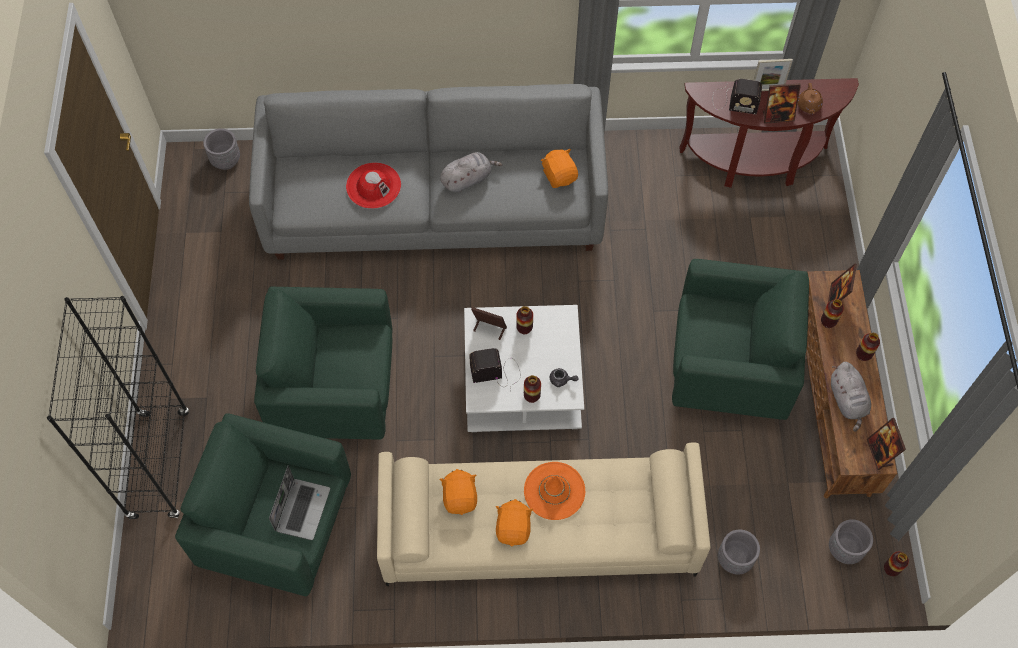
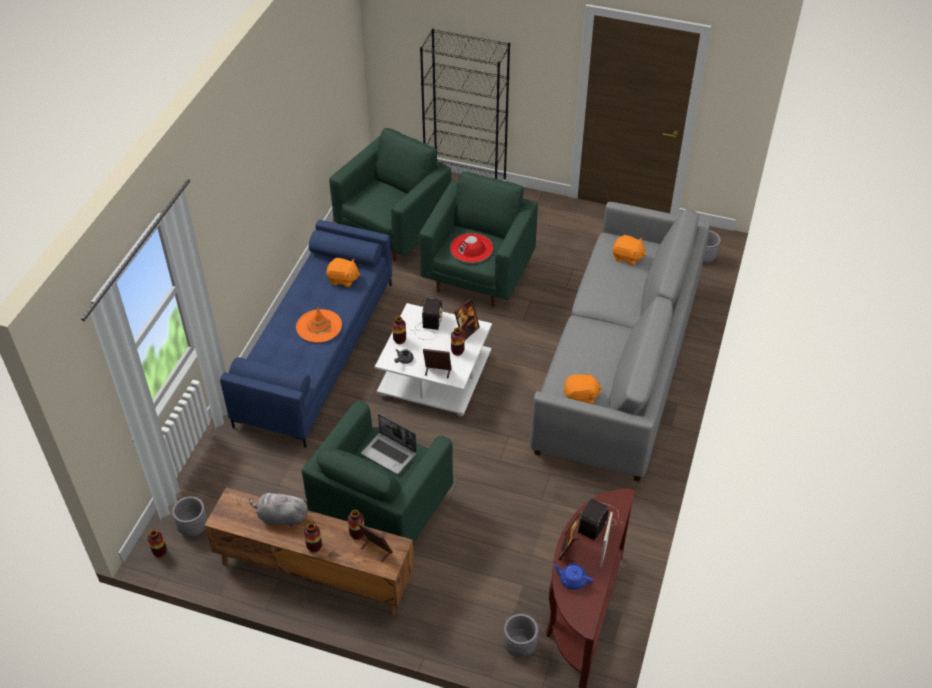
camera: 110 degrees right, 15 degrees down
(302, 508) = (377, 205): laptop -> laptop (390, 454)
(373, 185) = (612, 282): red hat -> red hat (471, 248)
(468, 179) = (599, 339): grey plush toy -> none
(514, 528) = (306, 299): orange plush toy -> orange plush toy (627, 257)
(538, 532) = (316, 351): beige sofa -> blue sofa
(734, 559) = (229, 455): grey planter -> grey planter (519, 646)
(808, 106) = (572, 580): brown teapot -> blue teapot
(879, 453) = (226, 520): picture frame -> picture frame (437, 372)

